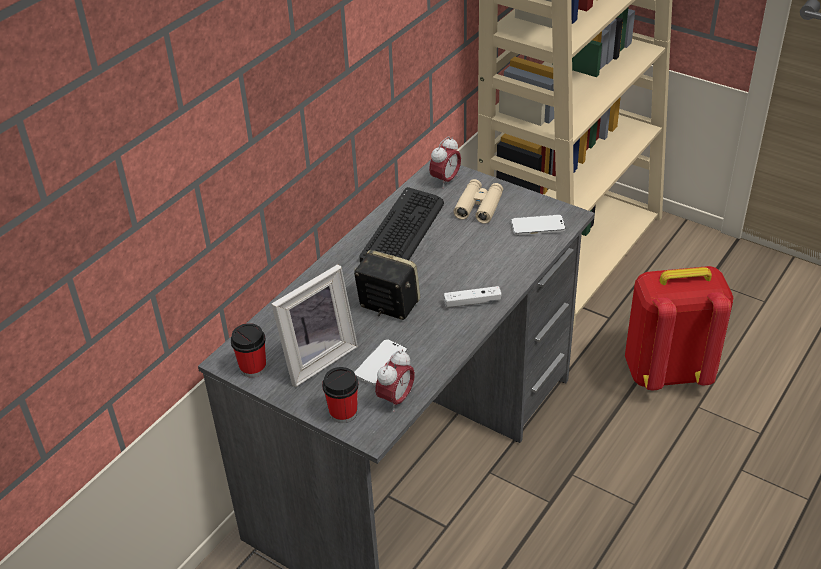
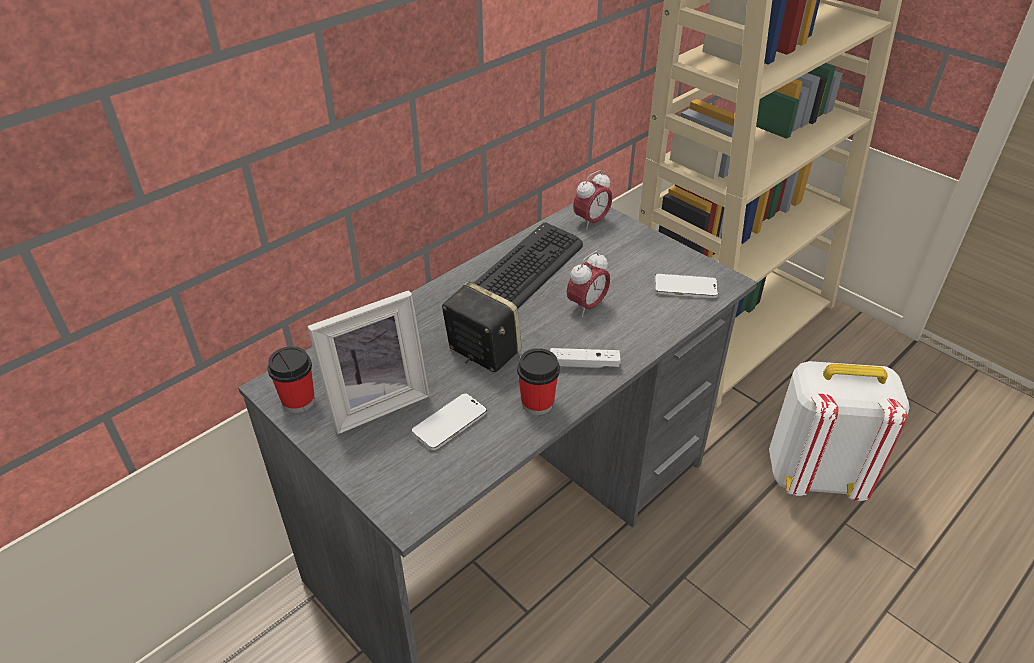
camera: 10 degrees right, 0 degrees up
(343, 413) = (382, 479): cup -> cup (537, 403)
(396, 399) = (453, 473): alarm clock -> alarm clock (587, 306)
(479, 206) = (622, 255): beige binoculars -> none
(667, 371) = (815, 475): red backpack -> white backpack

